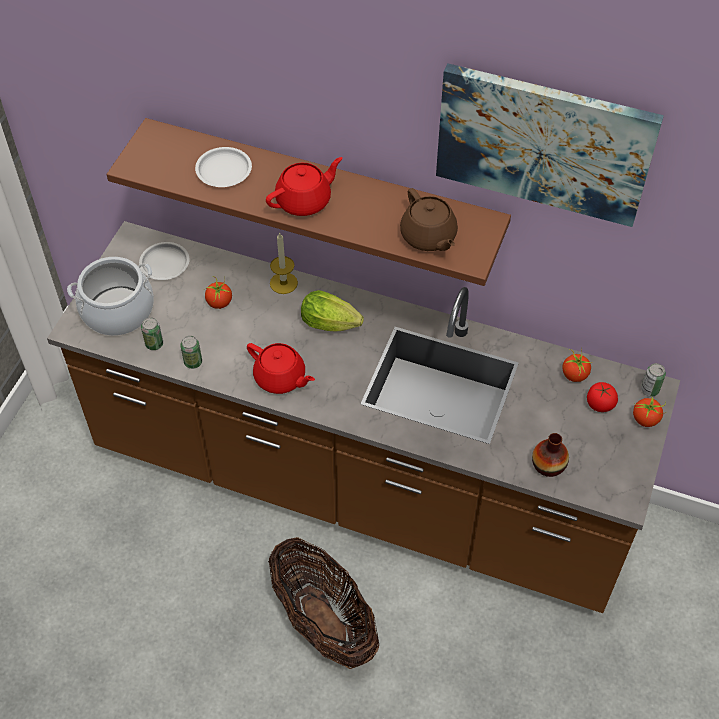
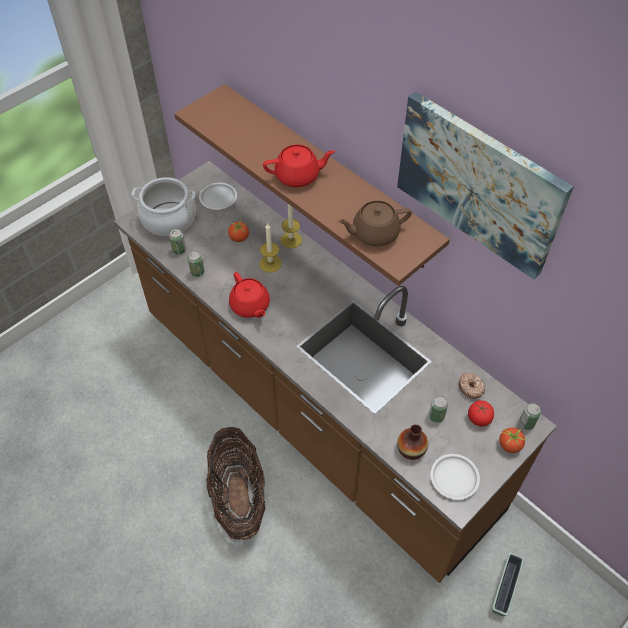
camera: 25 degrees right, 0 degrees up
(223, 170) = (254, 136): white plate -> white plate (454, 477)
(275, 320) = (270, 263): none -> candle
(333, 324) = (309, 282): lettuce -> none
(428, 237) = (374, 233): brown teapot -> brown teapot turned 75 degrees clockwise
(555, 419) = (436, 416): none -> can
(574, 375) = (471, 387): tomato -> donut
(666, 589) = (505, 587): none -> planter

